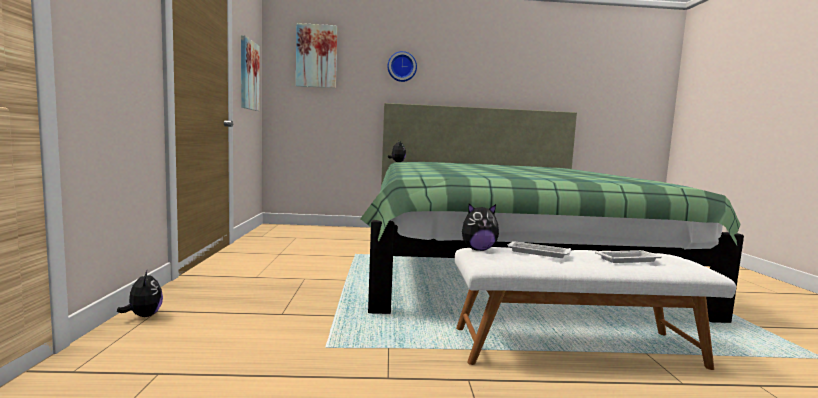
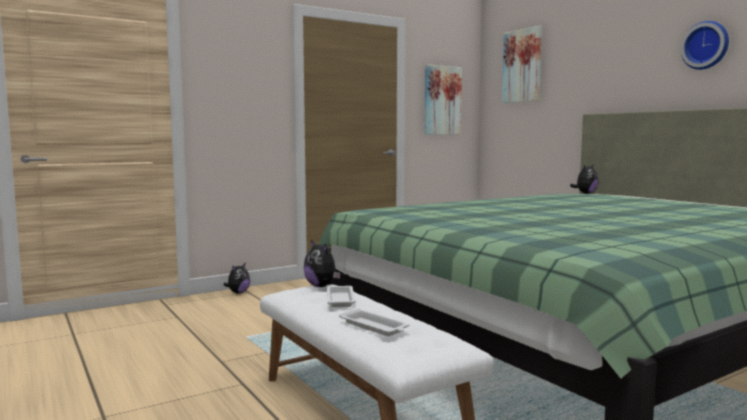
camera: 60 degrees right, 0 degrees up
(402, 67) = (611, 62): wall clock -> wall clock (706, 45)

